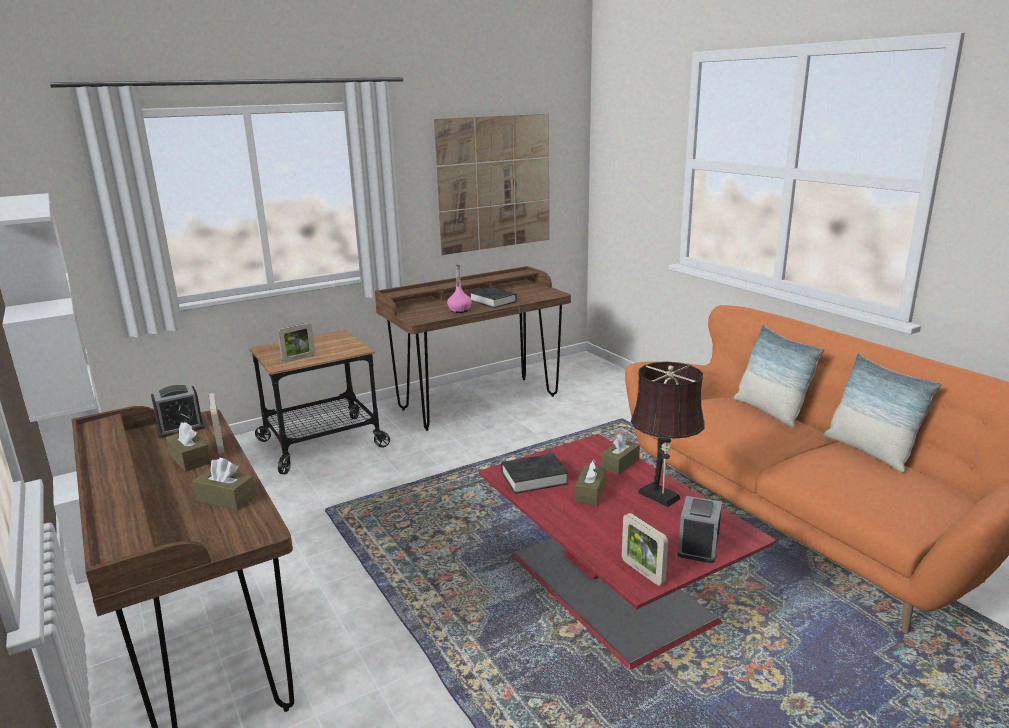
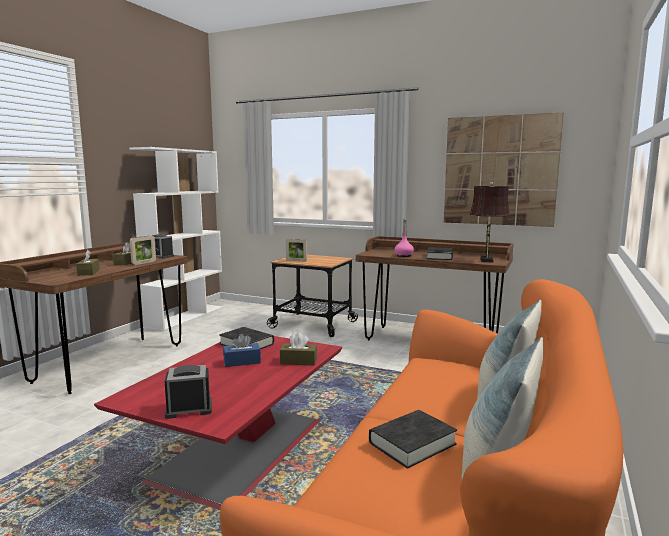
camera: 55 degrees right, 10 degrees down
(590, 493) = (242, 361): brown tissue box -> blue tissue box
(642, 572) = (138, 397): picture frame -> none
(662, 497) = (258, 383): brown table lamp -> brown table lamp (486, 260)
(830, 466) = (412, 443): none -> black book

